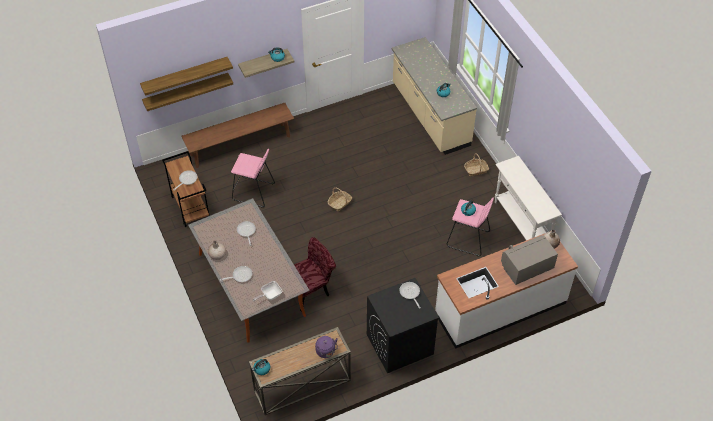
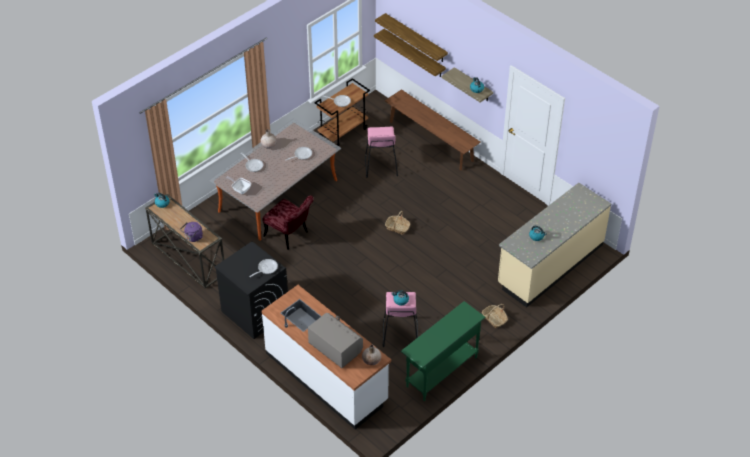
camera: 70 degrees right, 5 degrees down
(521, 223) = (441, 372): white console table -> green console table

